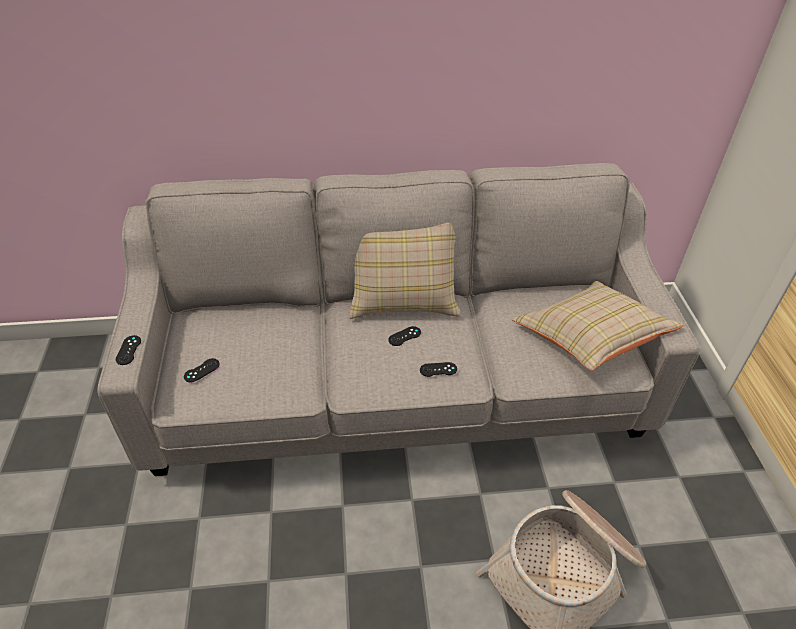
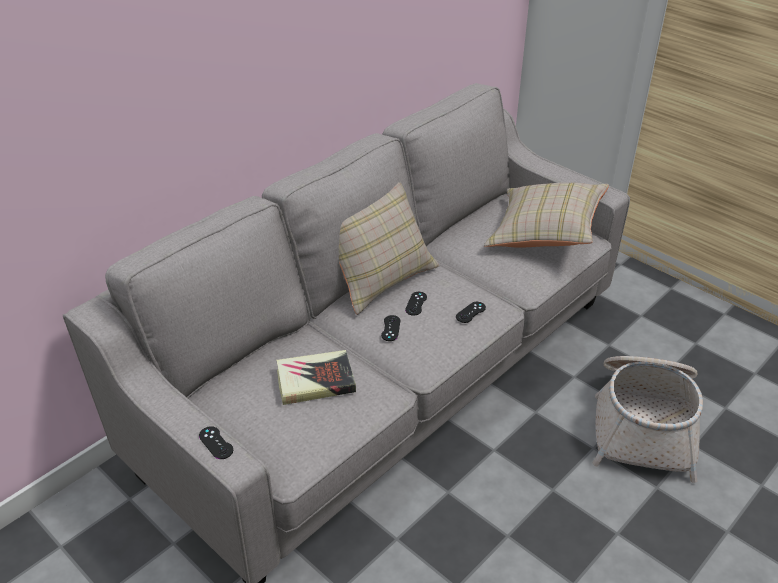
camera: 40 degrees left, 5 degrees down
(201, 370) = (280, 429): black game controller -> black game controller (391, 328)
(264, 351) = (315, 381): none -> book

